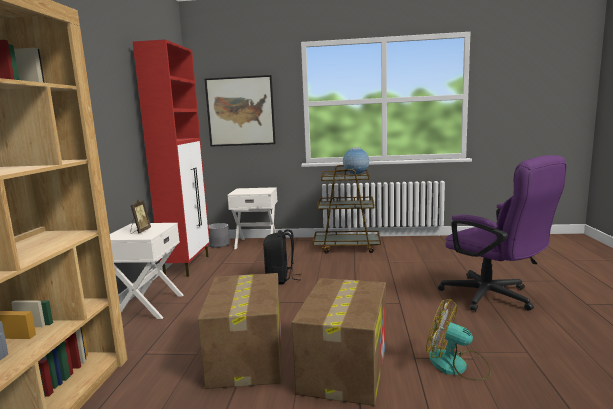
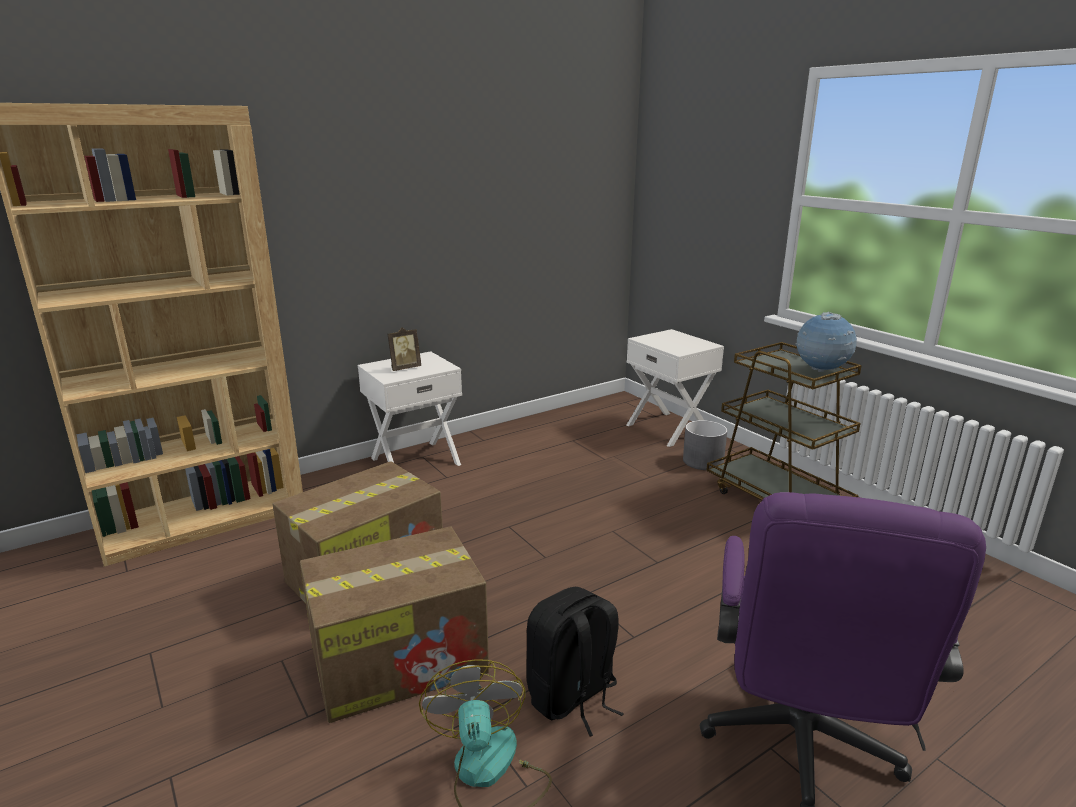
camera: 50 degrees right, 10 degrees up
(188, 265) = (536, 426): red cabinet -> none
(219, 244) = (624, 409): grey planter -> grey planter (702, 461)
(240, 111) = (696, 198): picture -> none
(281, 279) = (581, 501): black backpack -> black backpack (572, 698)

